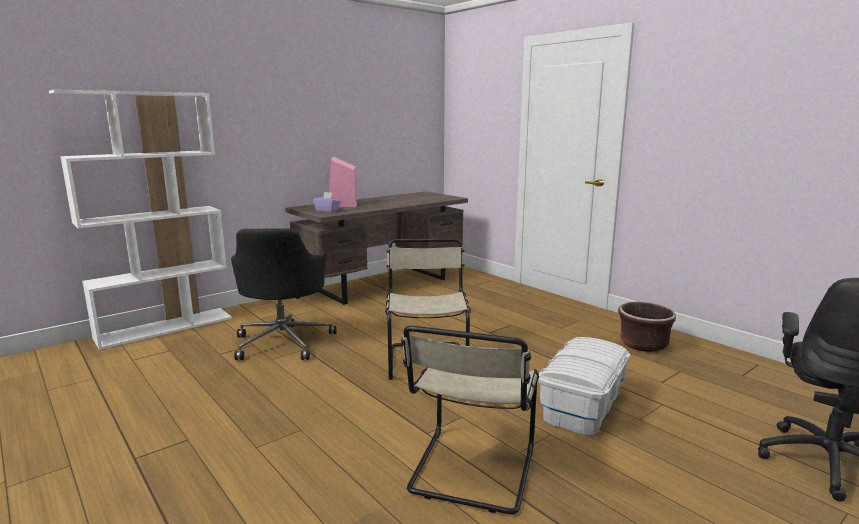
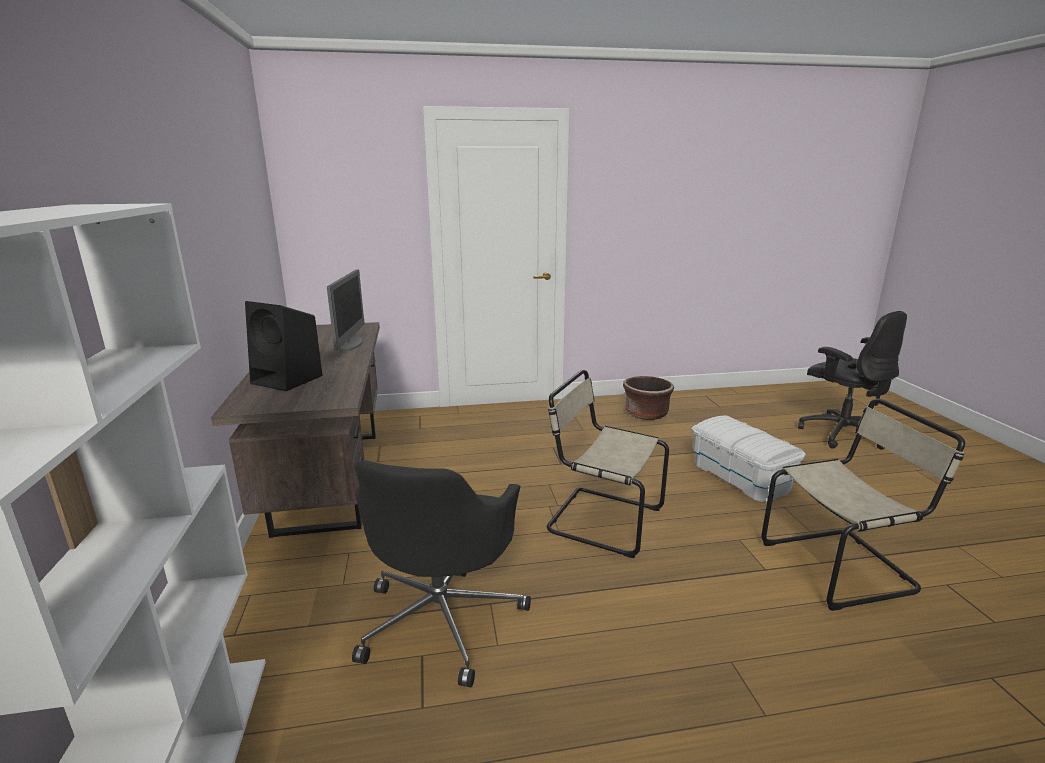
camera: 60 degrees left, 5 degrees up
(284, 341) = (442, 618): black office chair -> black office chair turned 75 degrees clockwise
(327, 211) = (313, 395): purple tissue box -> none
(342, 205) = (289, 380): pink speaker -> black speaker
(414, 202) = (350, 344): none -> monitor
(471, 472) = (841, 566): beige chair -> beige chair turned 60 degrees counterclockwise

